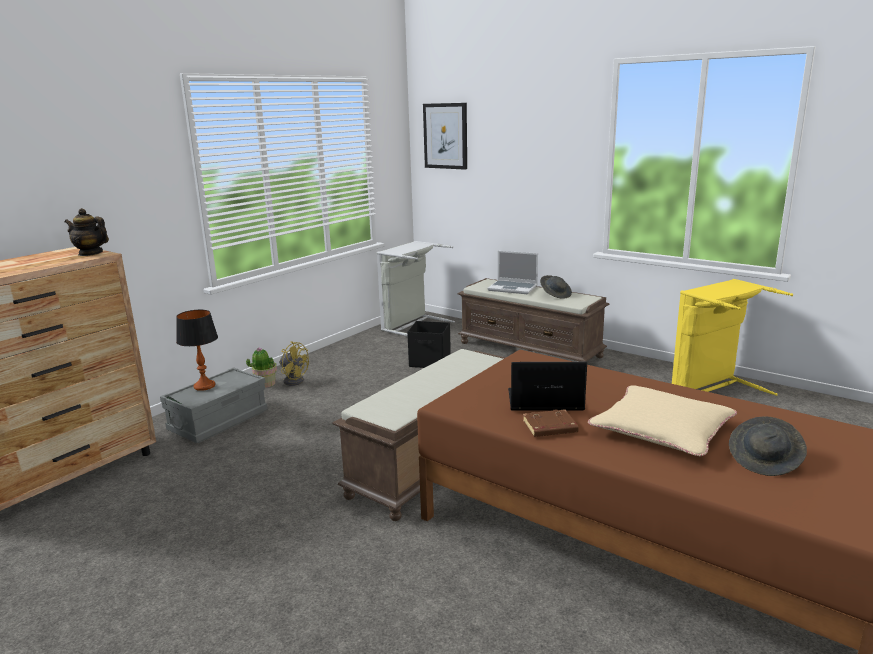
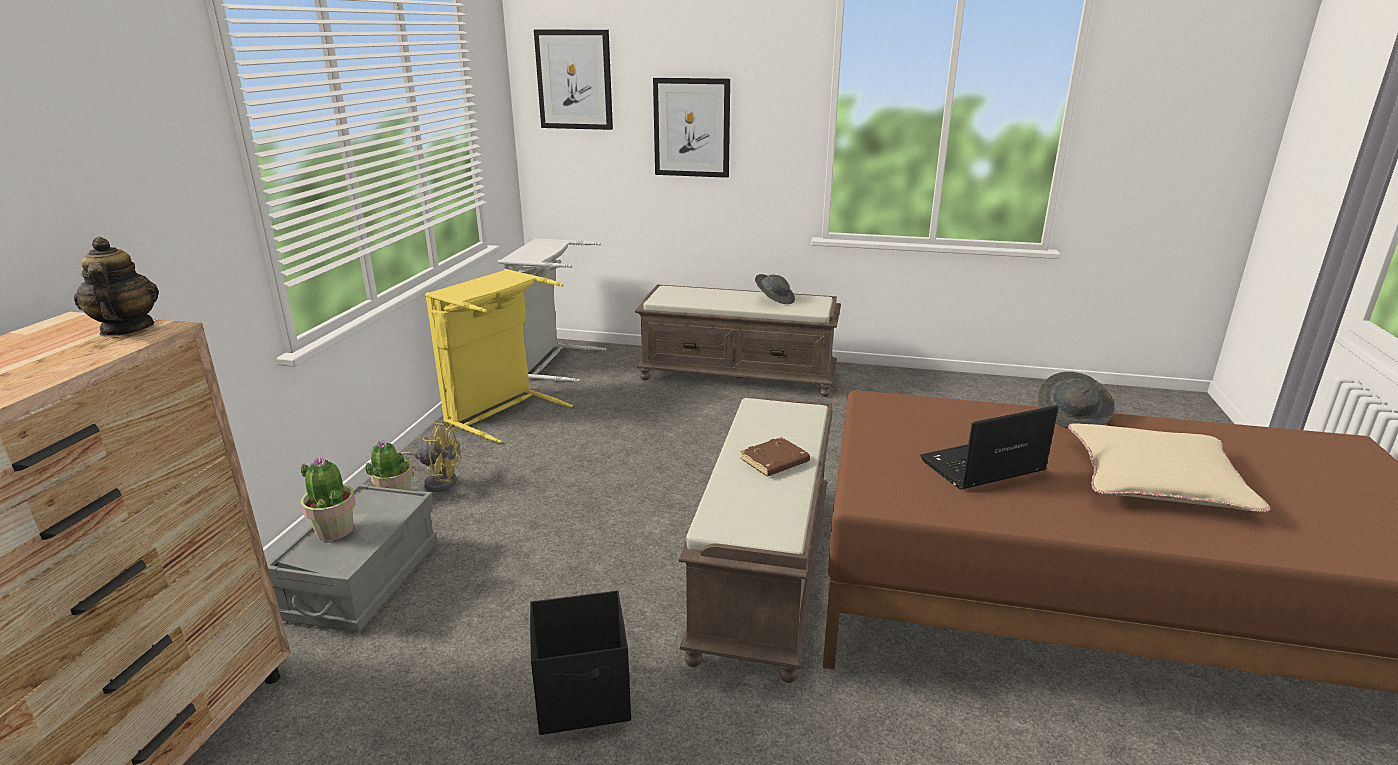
camera: 25 degrees left, 5 degrees up
(90, 253) = (126, 329): teapot -> teapot turned 75 degrees clockwise
(204, 386) = (334, 529): table lamp -> potted plant
(430, 362) = (623, 415): black storage box -> black storage box (584, 696)
(513, 288) = (711, 296): laptop -> none
(516, 169) = (692, 127): none -> picture
(549, 428) = (1037, 507): brown book -> brown book (774, 462)
(714, 390) = (987, 397): yellow laundry basket -> yellow laundry basket (500, 411)
(765, 460) = (1302, 498): grey hat -> grey hat (1072, 416)

